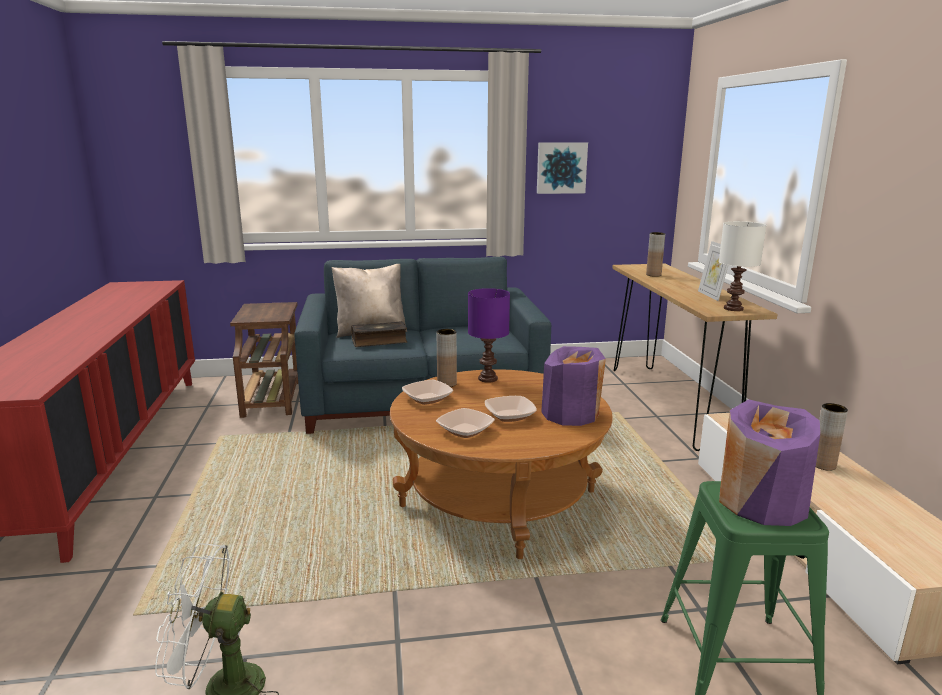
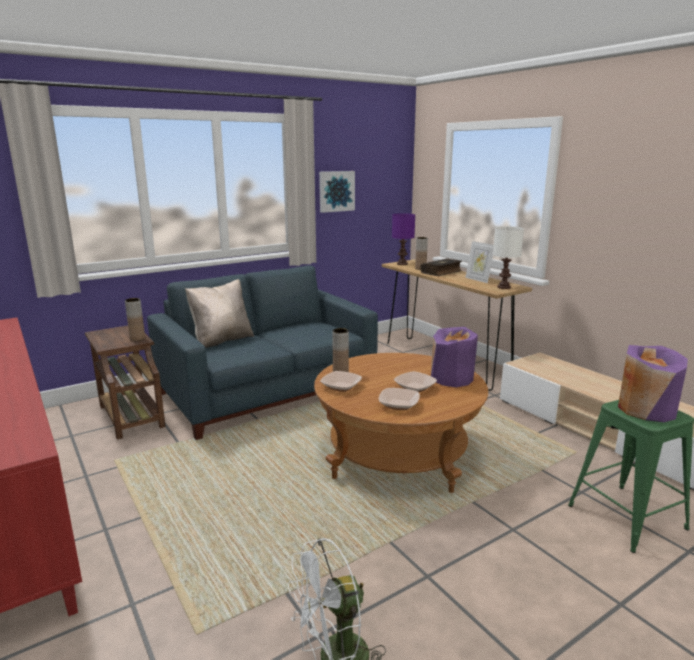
camera: 25 degrees left, 0 degrees up
(379, 341) = (243, 347): book -> book (441, 272)
(487, 378) = (365, 363): purple table lamp -> purple table lamp (401, 264)
(823, 465) = (598, 382): brown vase -> brown vase (137, 339)

